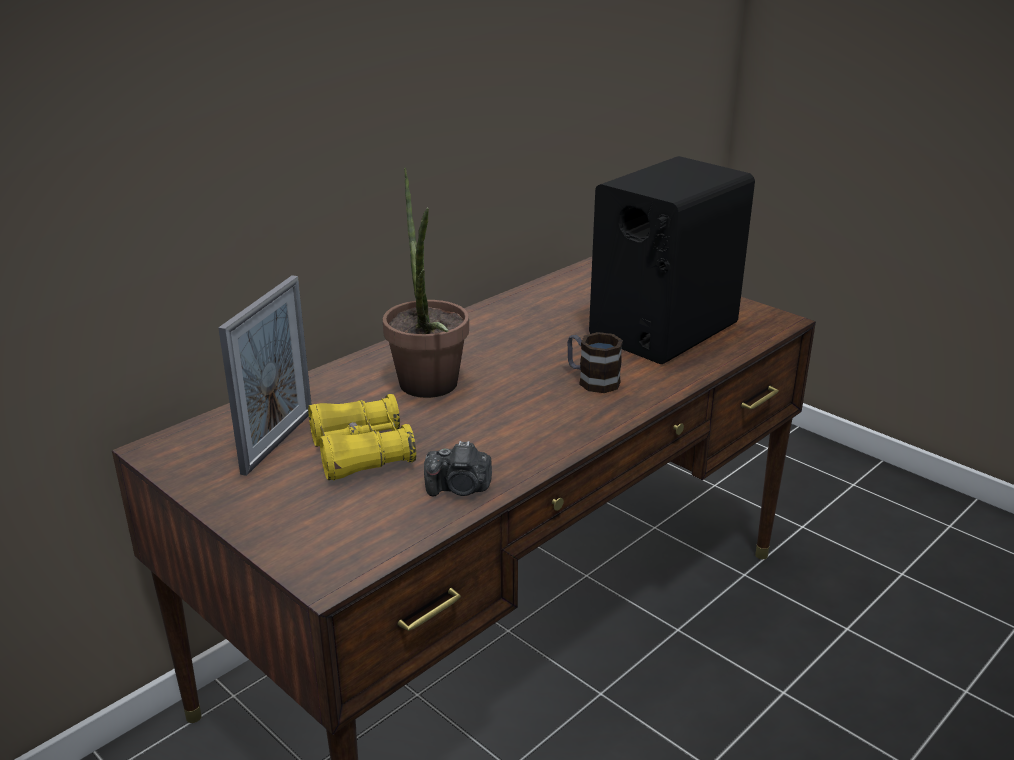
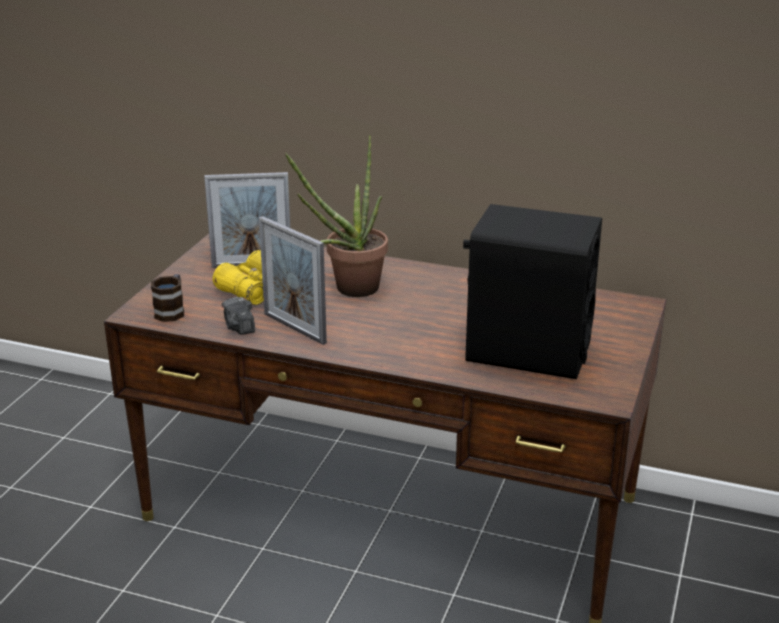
camera: 65 degrees right, 0 degrees up
(499, 448) = (294, 328): none -> picture frame
(592, 380) = (415, 339): mug -> mug (172, 311)

